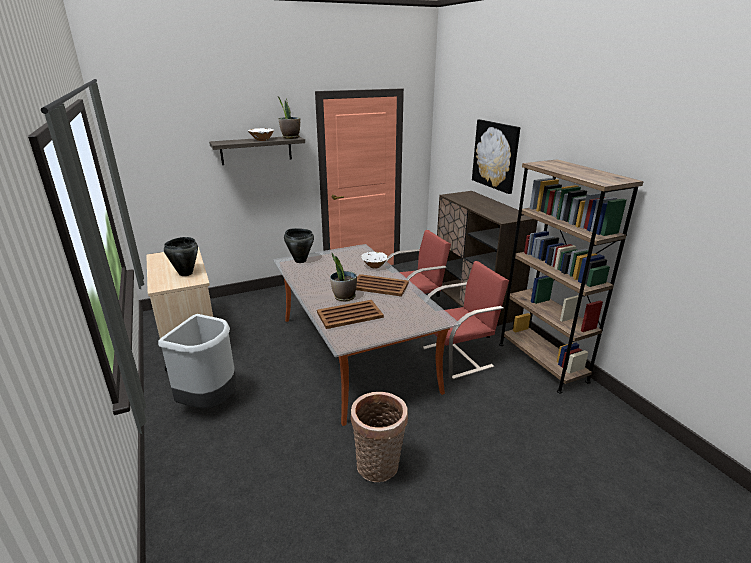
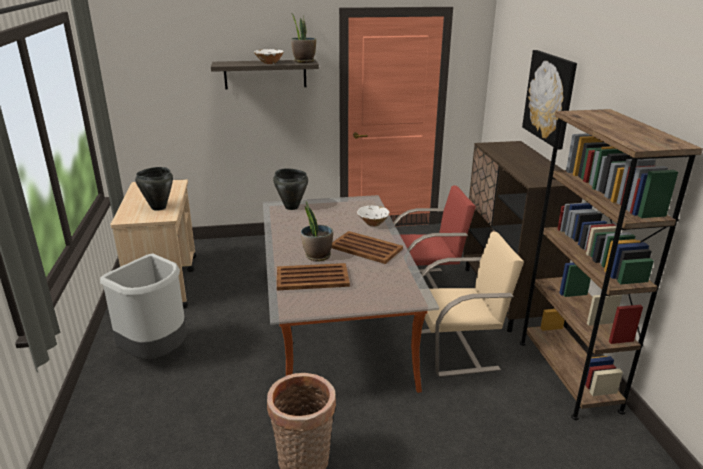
camera: 15 degrees right, 0 degrees up
(457, 357) = (458, 350): red chair -> beige chair

